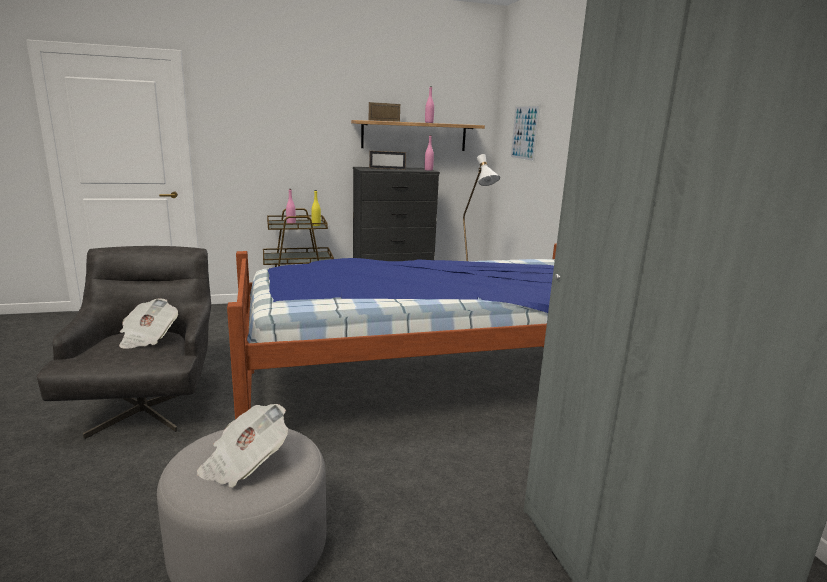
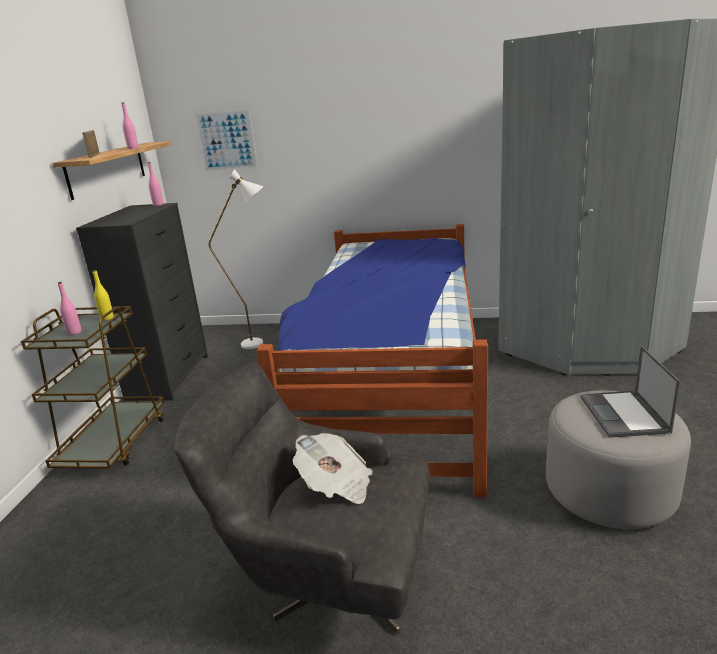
camera: 65 degrees left, 5 degrees up
(244, 464) = (624, 415): newspaper -> laptop
(387, 168) = (124, 216): picture frame -> none

